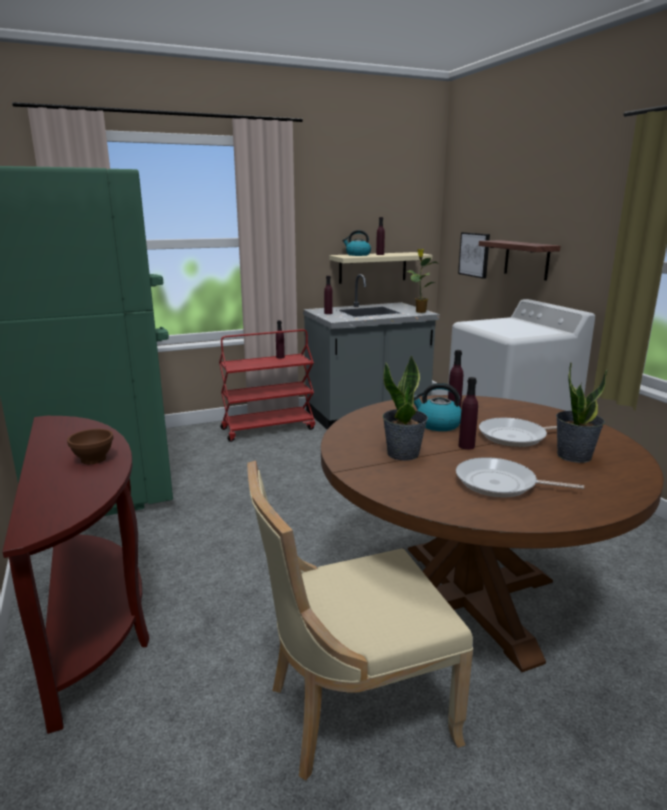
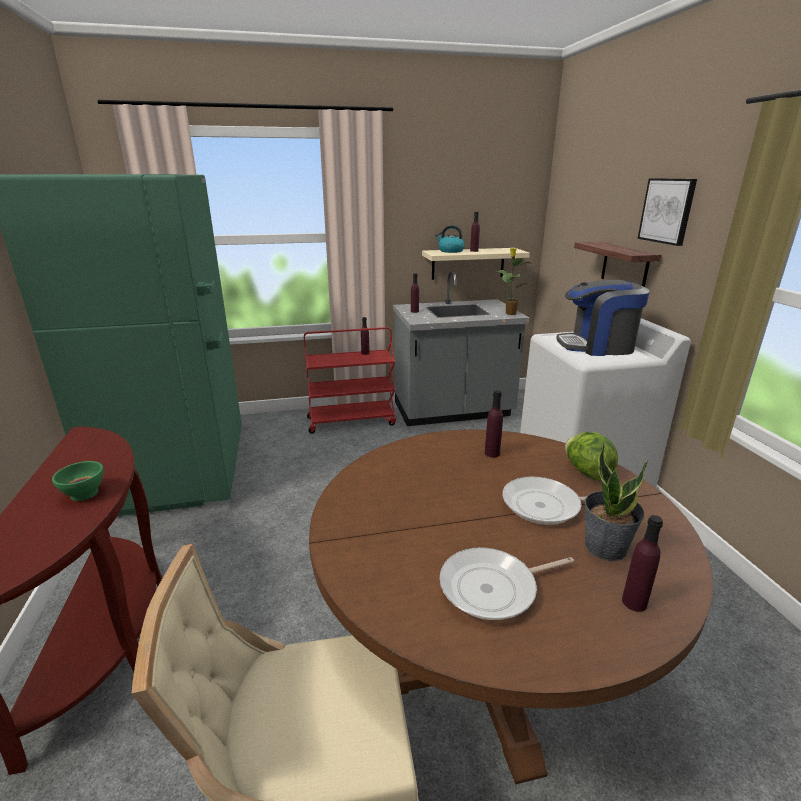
camera: 10 degrees right, 5 degrees up
(94, 459) = (85, 493): brown bowl -> green bowl
(403, 454) = (402, 521): potted plant -> none
(437, 424) = (463, 476): kettle -> none
(466, 446) = (480, 515): purple bottle -> purple bottle (634, 602)
(474, 254) = (574, 254): picture -> picture (667, 211)
(500, 484) = (493, 588): frying pan -> frying pan turned 45 degrees counterclockwise
(515, 327) = (597, 346): none -> coffee machine
(538, 415) = (586, 472): none -> lettuce

